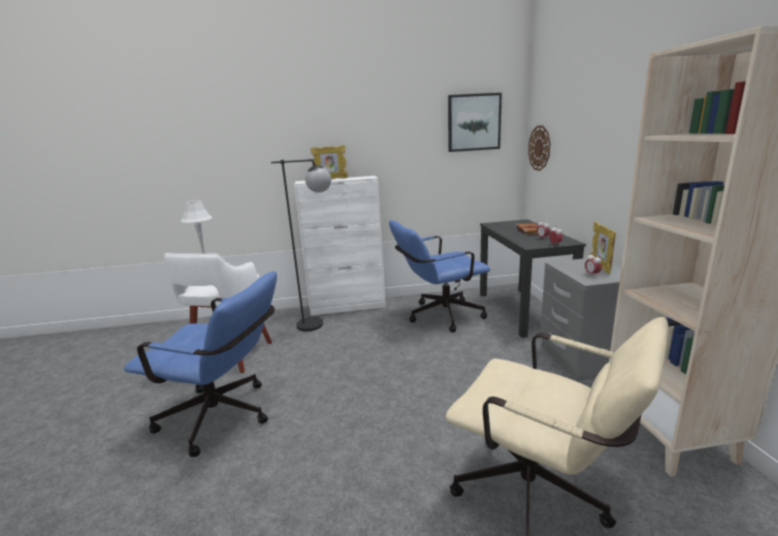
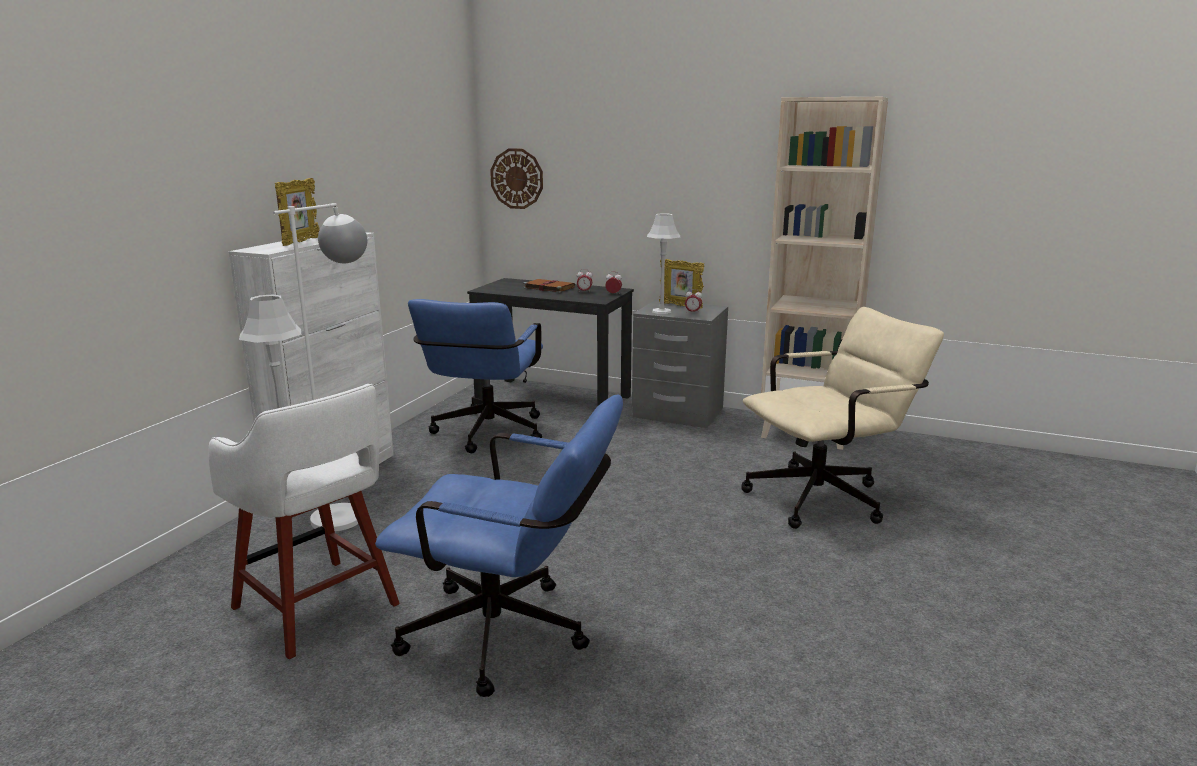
camera: 60 degrees left, 0 degrees up
(225, 418) = (510, 637): blue office chair -> blue office chair turned 60 degrees clockwise
(319, 324) = (350, 511): black floor lamp -> white floor lamp
(474, 122) = (433, 141): picture -> none
(570, 267) = (661, 311): none -> grey table lamp

